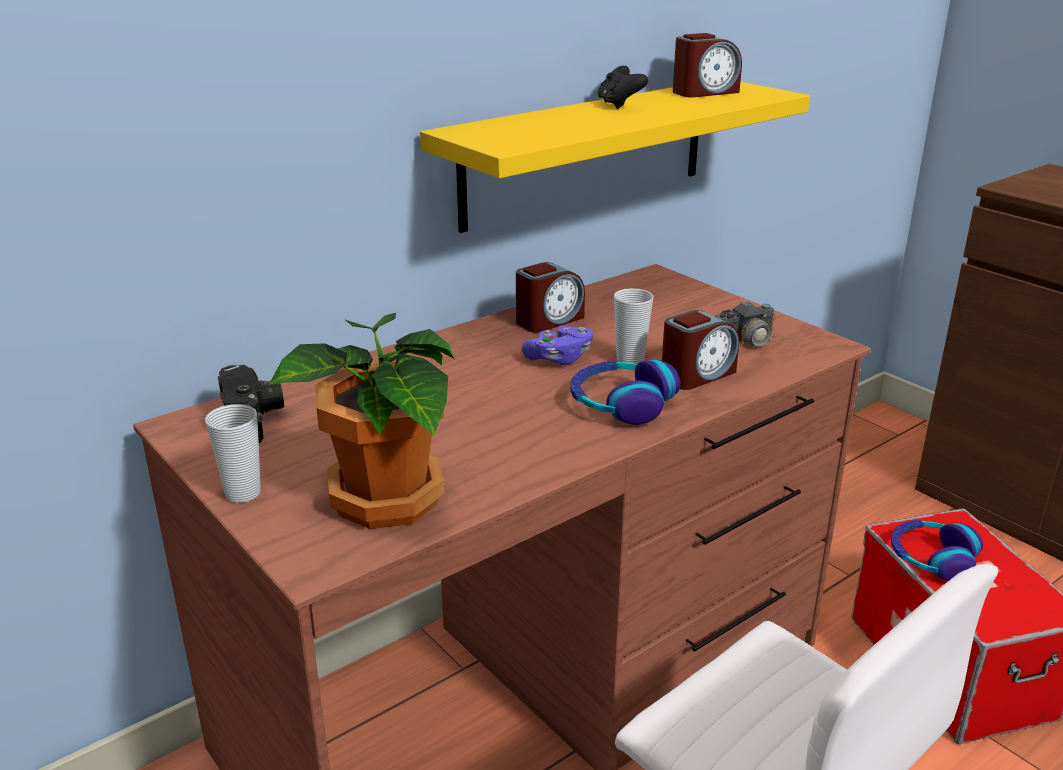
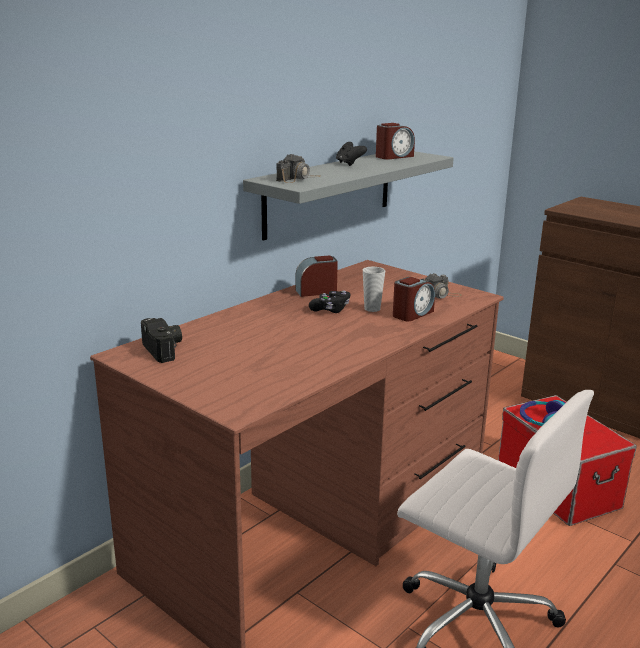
camera: 10 degrees left, 5 degrees down
(243, 494) = (177, 384): cup -> none
(386, 502) = (263, 383): potted plant -> none
(514, 131) = (298, 178): none -> camera
(549, 320) = (316, 291): alarm clock -> alarm clock turned 150 degrees counterclockwise
(559, 359) = (331, 310): purple game controller -> black game controller
(587, 152) = (329, 192): yellow shelf -> grey shelf
(621, 403) = (375, 330): headphones -> none

